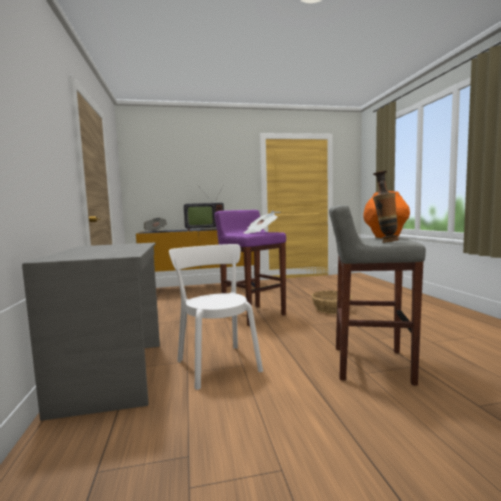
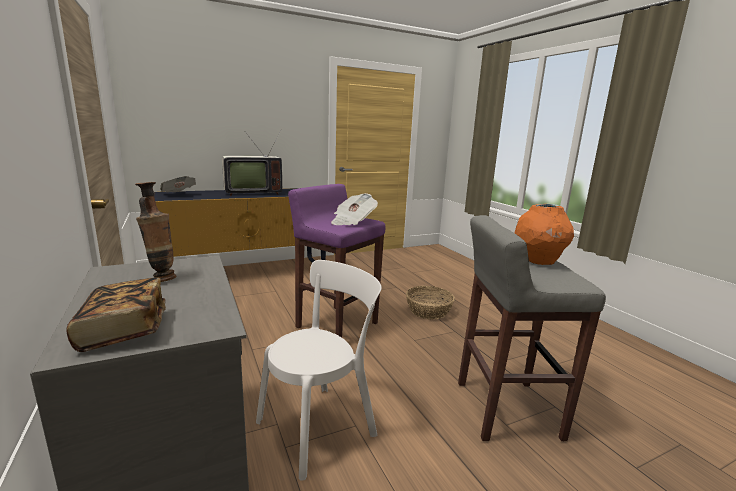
camera: 15 degrees left, 10 degrees up
(76, 256) = (124, 330): none -> book
(217, 364) = (320, 425): white chair -> white chair turned 90 degrees clockwise
(385, 242) = (556, 283): vase -> vase (161, 278)

